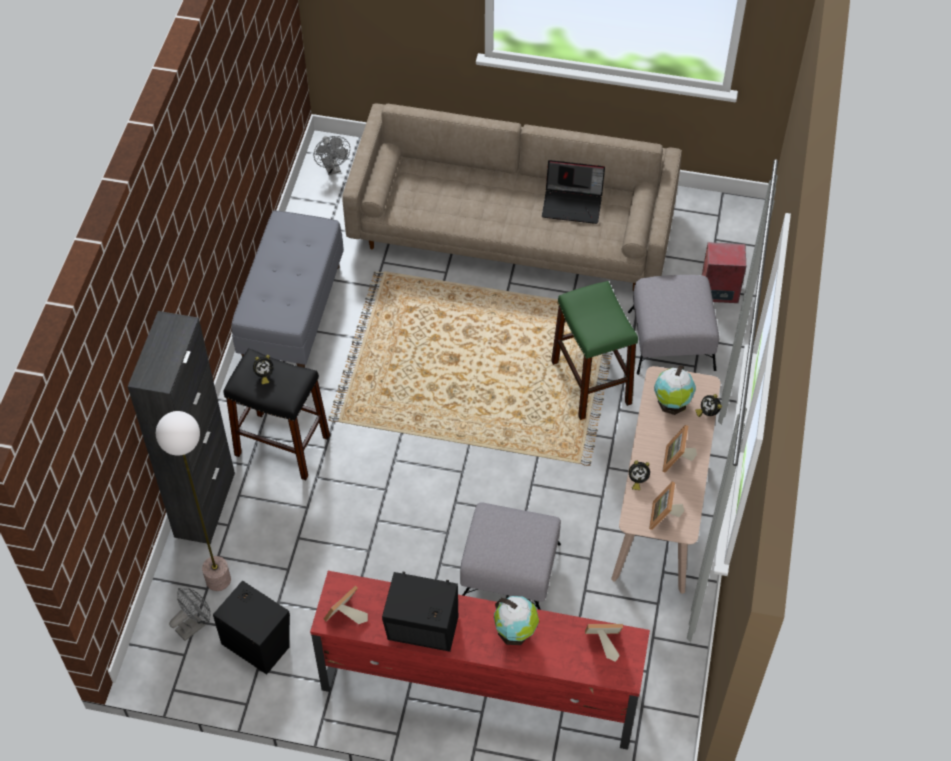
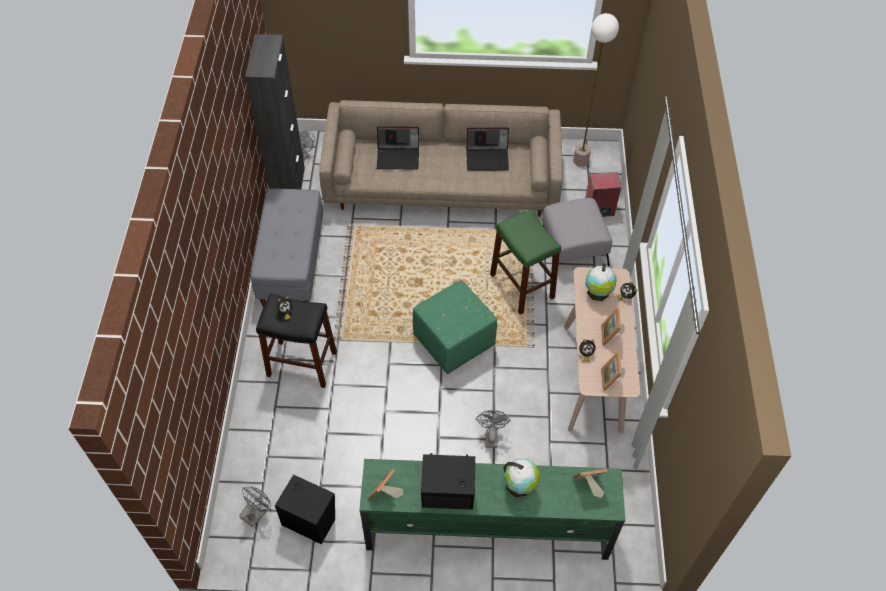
camera: 10 degrees left, 0 degrees up
(205, 505) = (250, 418): black cabinet -> black cabinet (289, 188)
(218, 579) = (271, 474): floor lamp -> floor lamp (581, 160)
(453, 188) = (398, 157): none -> laptop
(478, 688) = (486, 529): red tv stand -> green tv stand
(484, 443) = (453, 341): none -> green ottoman
(509, 571) = (491, 435): grey ottoman -> grey fan

